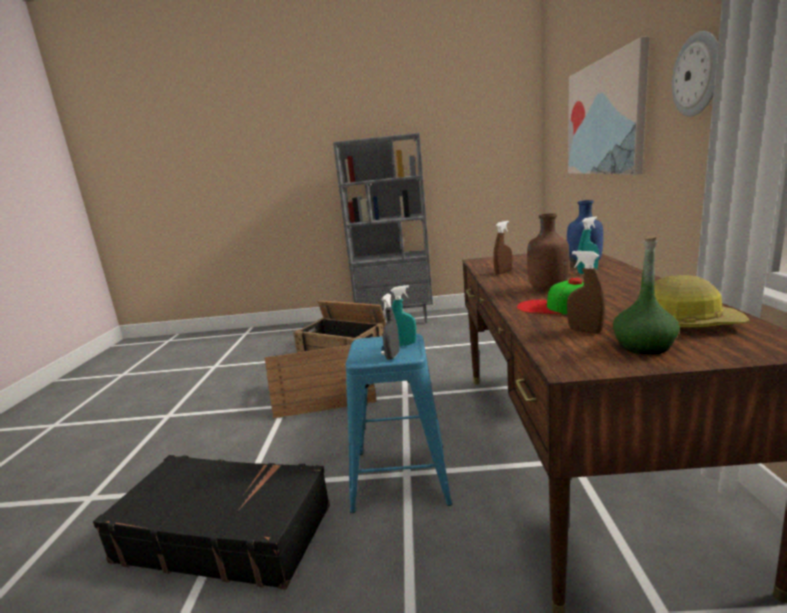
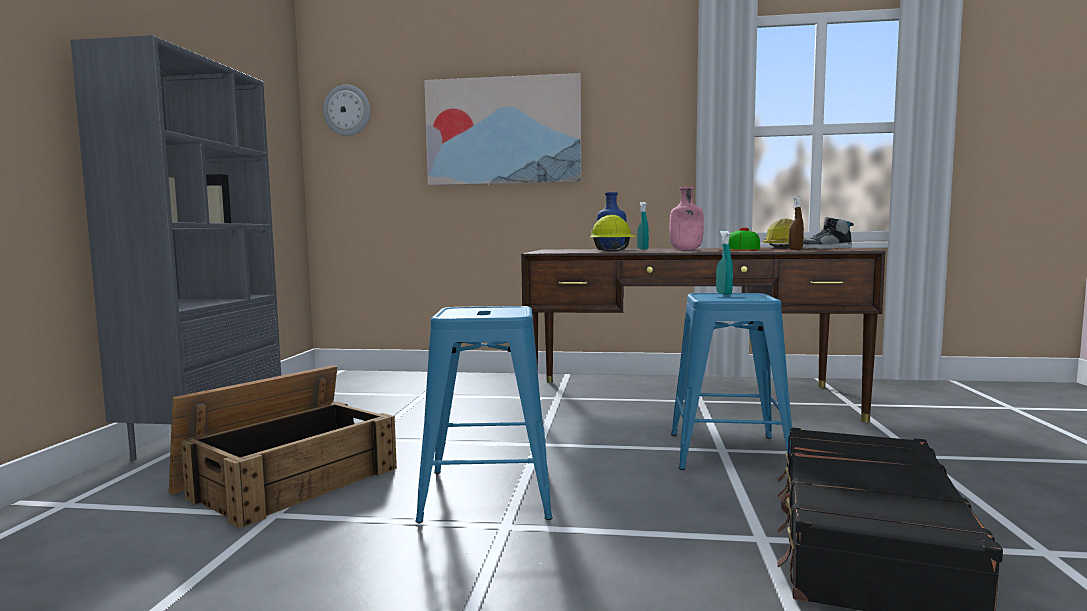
camera: 85 degrees left, 10 degrees down
(324, 394) = (487, 493): crate -> blue stool
(392, 356) = (754, 295): grey spray bottle -> none
(503, 272) = (613, 251): brown spray bottle -> yellow hard hat
(547, 288) = (686, 250): brown bottle -> pink bottle
(643, 346) = (823, 248): green bottle -> shoe
(697, 75) = (646, 113): wall clock -> wall clock (347, 110)

